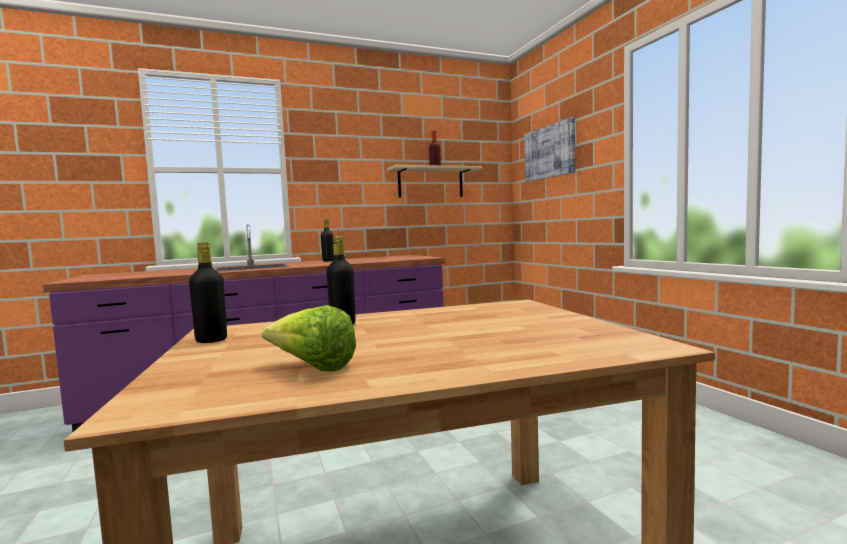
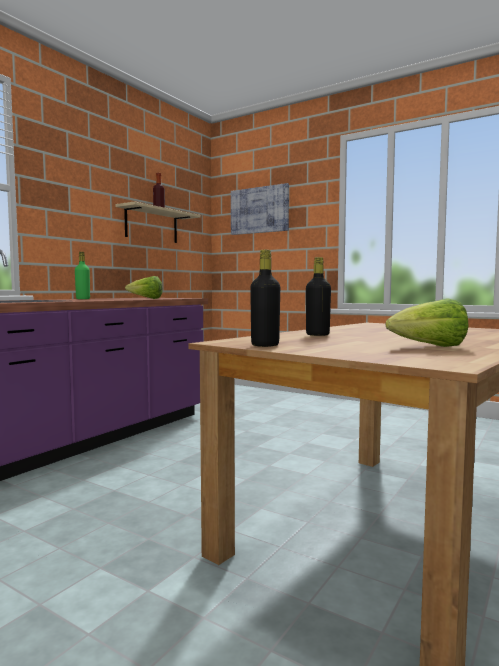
camera: 35 degrees left, 0 degrees up
(328, 261) = (83, 299): black bottle -> green bottle
(376, 260) = (146, 298): none -> lettuce

